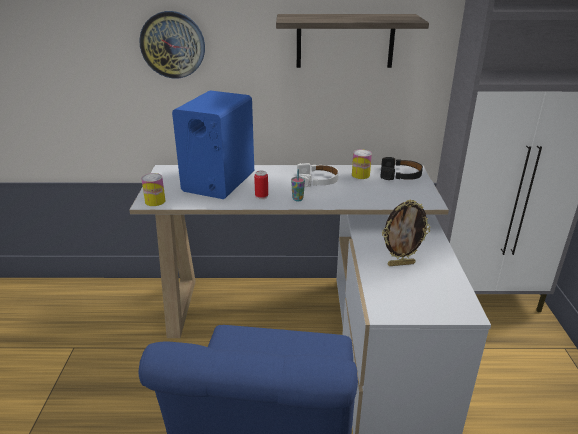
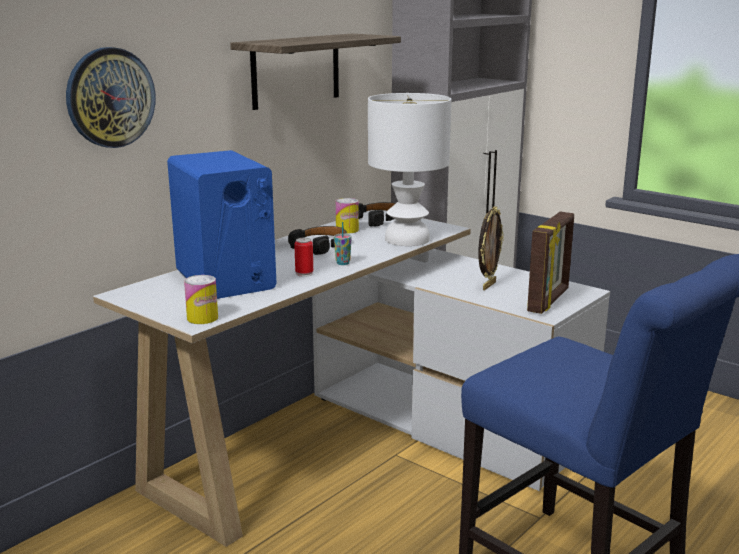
camera: 50 degrees left, 10 degrees down
(317, 180) = (321, 246): white headphones -> black headphones
(379, 199) = (407, 239): none -> white table lamp
(414, 303) = (549, 301): none -> picture frame

